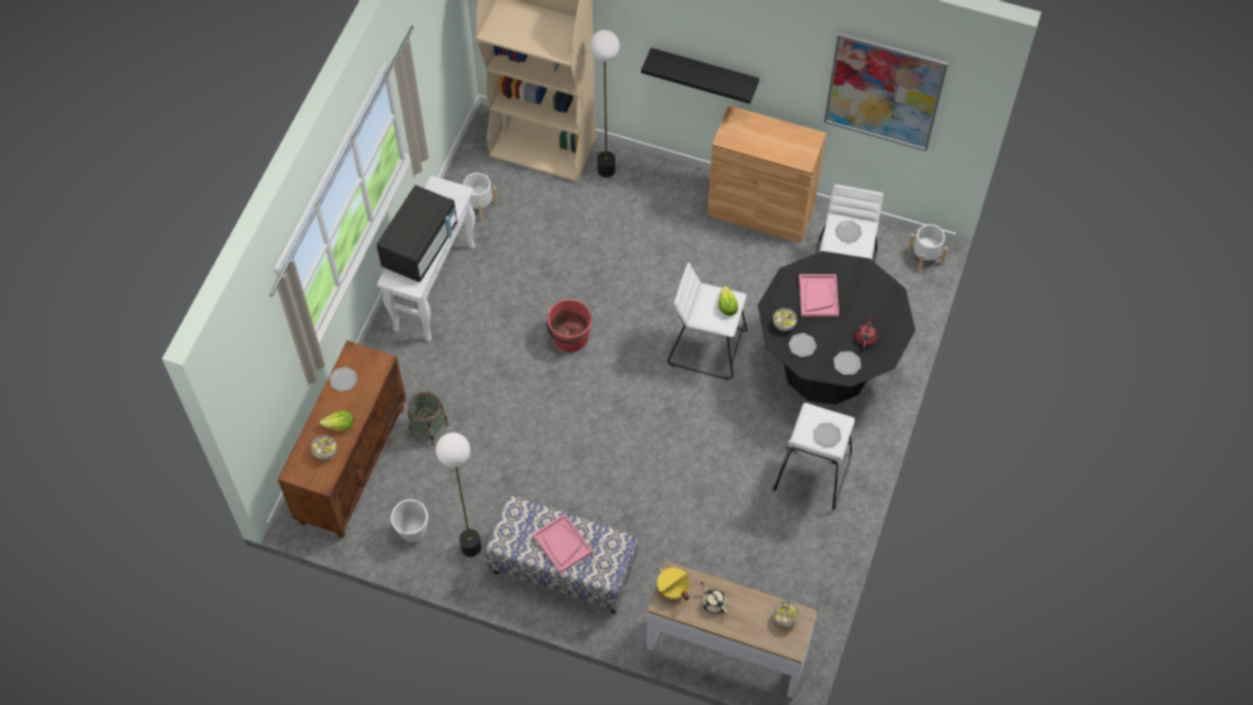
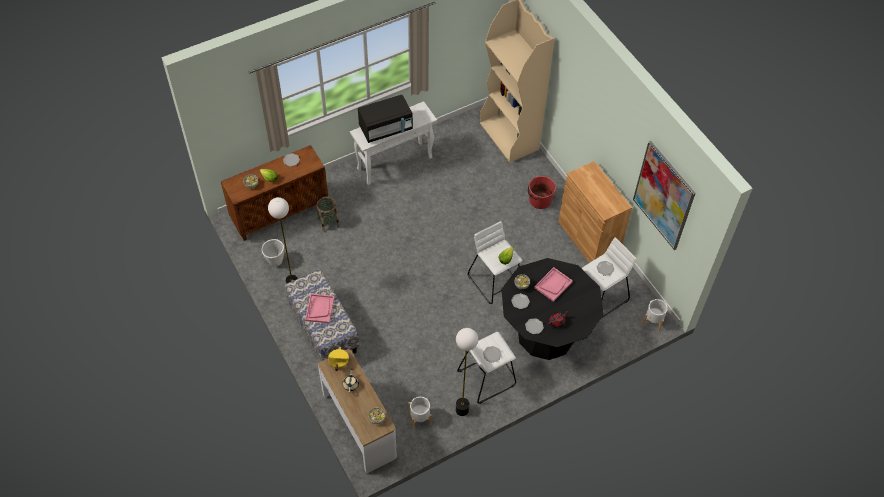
camera: 40 degrees right, 5 degrees down
(479, 206) = (452, 142): white planter -> white planter (420, 418)
(569, 337) = (433, 229): red bucket -> red bucket (539, 200)
(606, 170) = (530, 167): floor lamp -> floor lamp (462, 410)
(704, 72) = (589, 133): black shelf -> none

